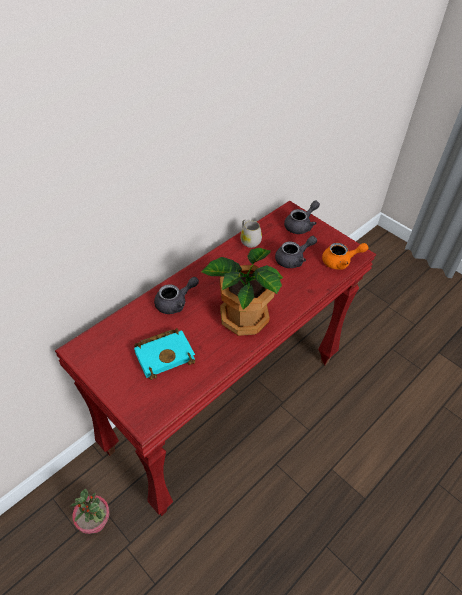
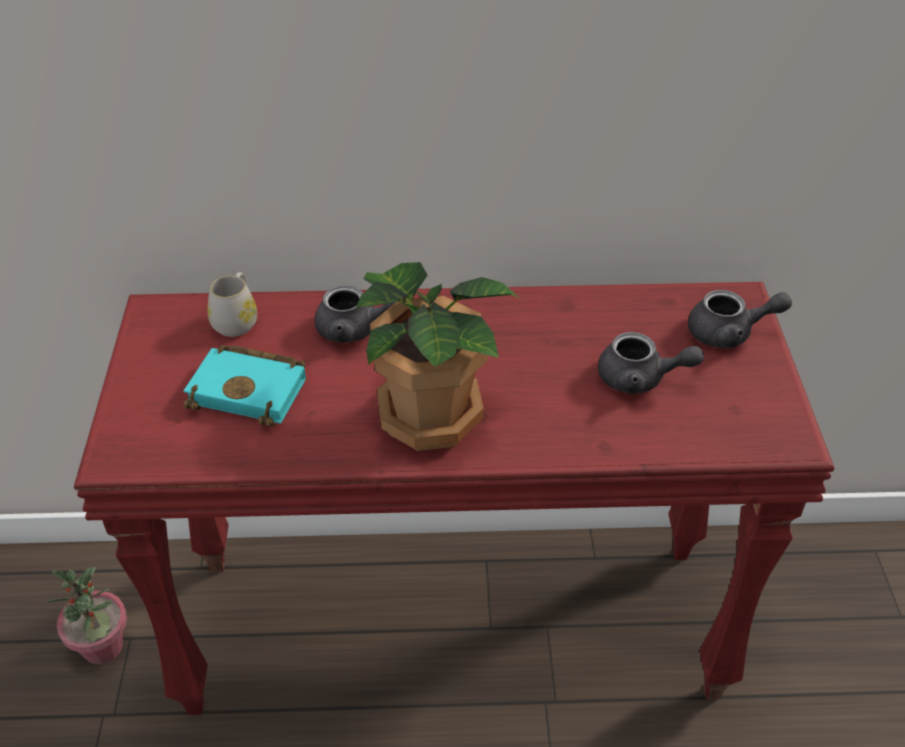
camera: 45 degrees right, 5 degrees down
(249, 240) = (596, 305): white mug -> white mug (237, 320)
(340, 262) = (732, 436): orange teapot -> none

